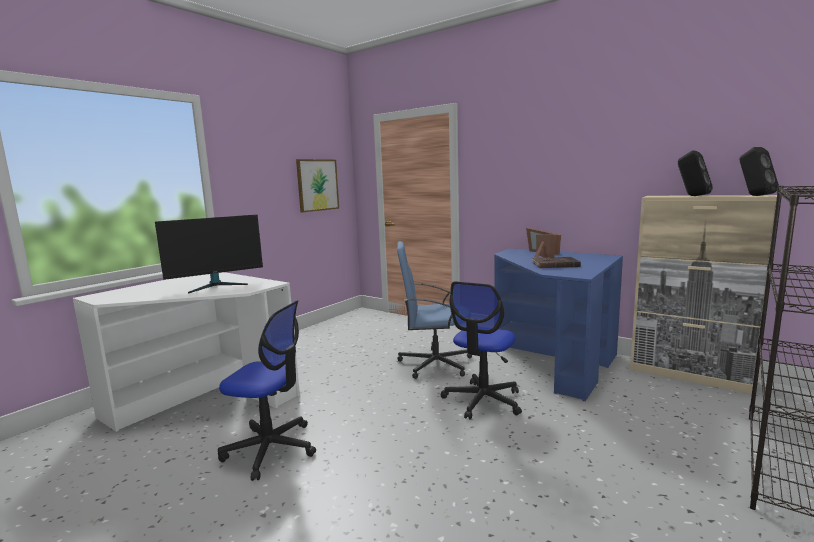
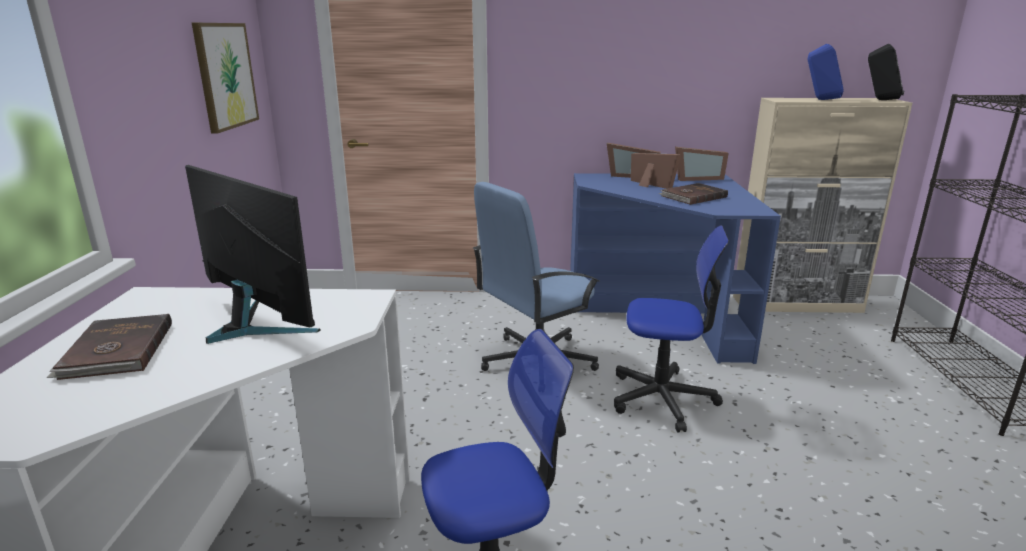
camera: 35 degrees left, 10 degrees up
(167, 285) = (116, 351): none -> brown book
(217, 285) = (254, 325): monitor -> monitor turned 75 degrees counterclockwise
(483, 400) = (662, 398): office chair -> office chair turned 75 degrees counterclockwise
(589, 256) = (696, 178): none -> picture frame
(692, 196) = (820, 99): black speaker -> blue speaker

